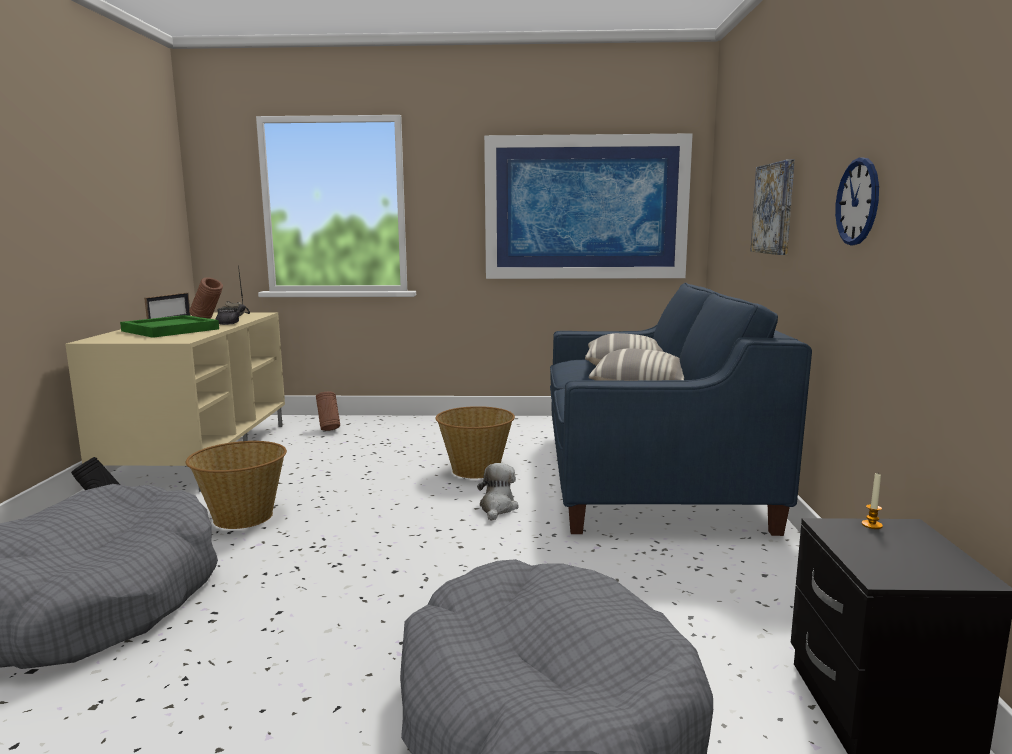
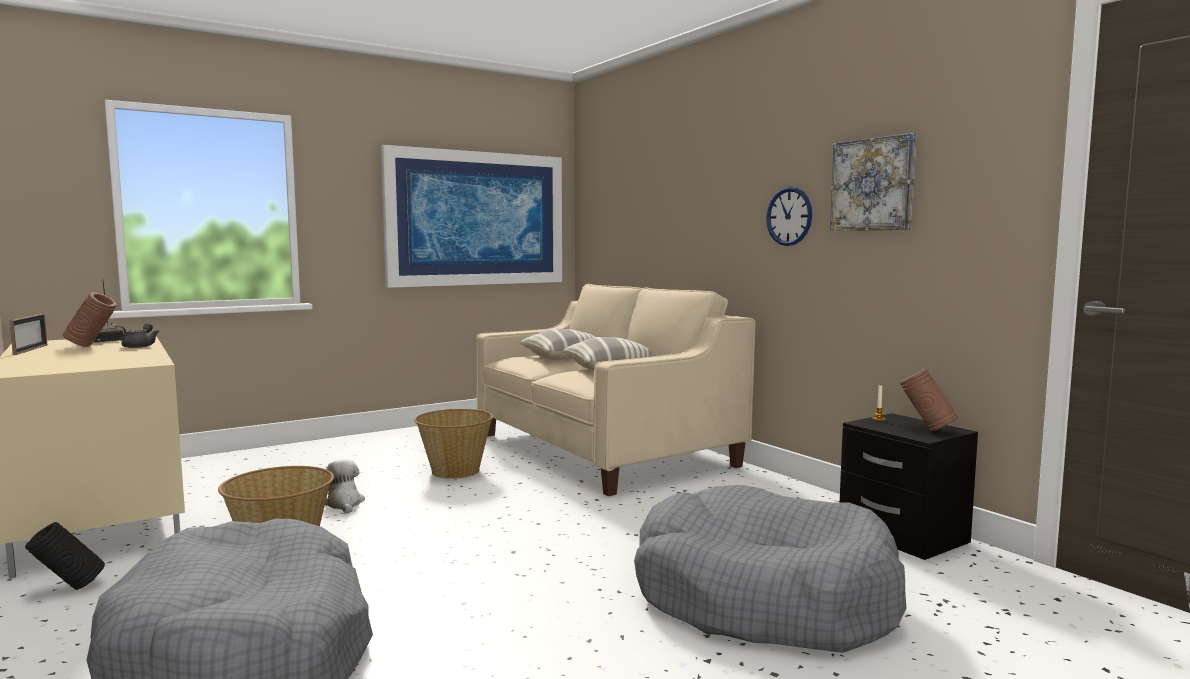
camera: 35 degrees left, 5 degrees down
(170, 330) = (84, 357): green tray -> none
(329, 429) = (231, 467): brown vase -> brown vase (926, 429)
(497, 508) = (523, 493): plush toy -> plush toy (344, 503)
(648, 476) = (603, 449): blue sofa -> beige sofa
(774, 208) = (682, 221): picture -> picture (873, 184)

